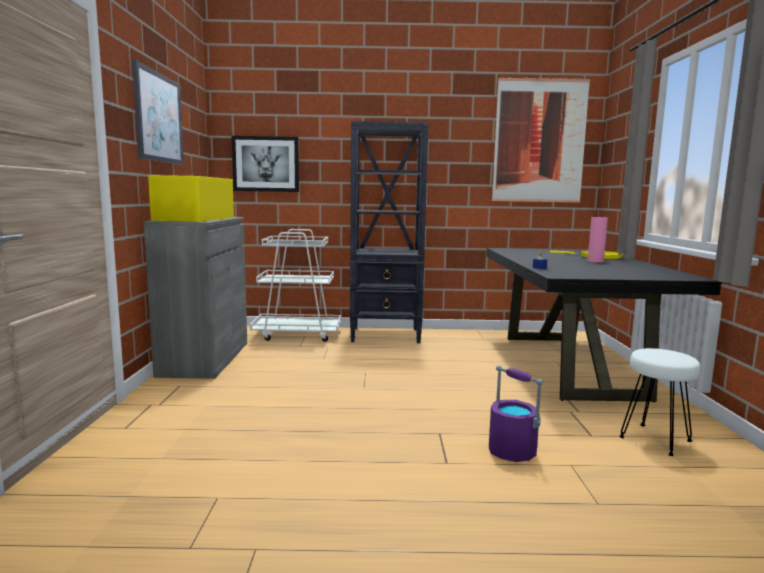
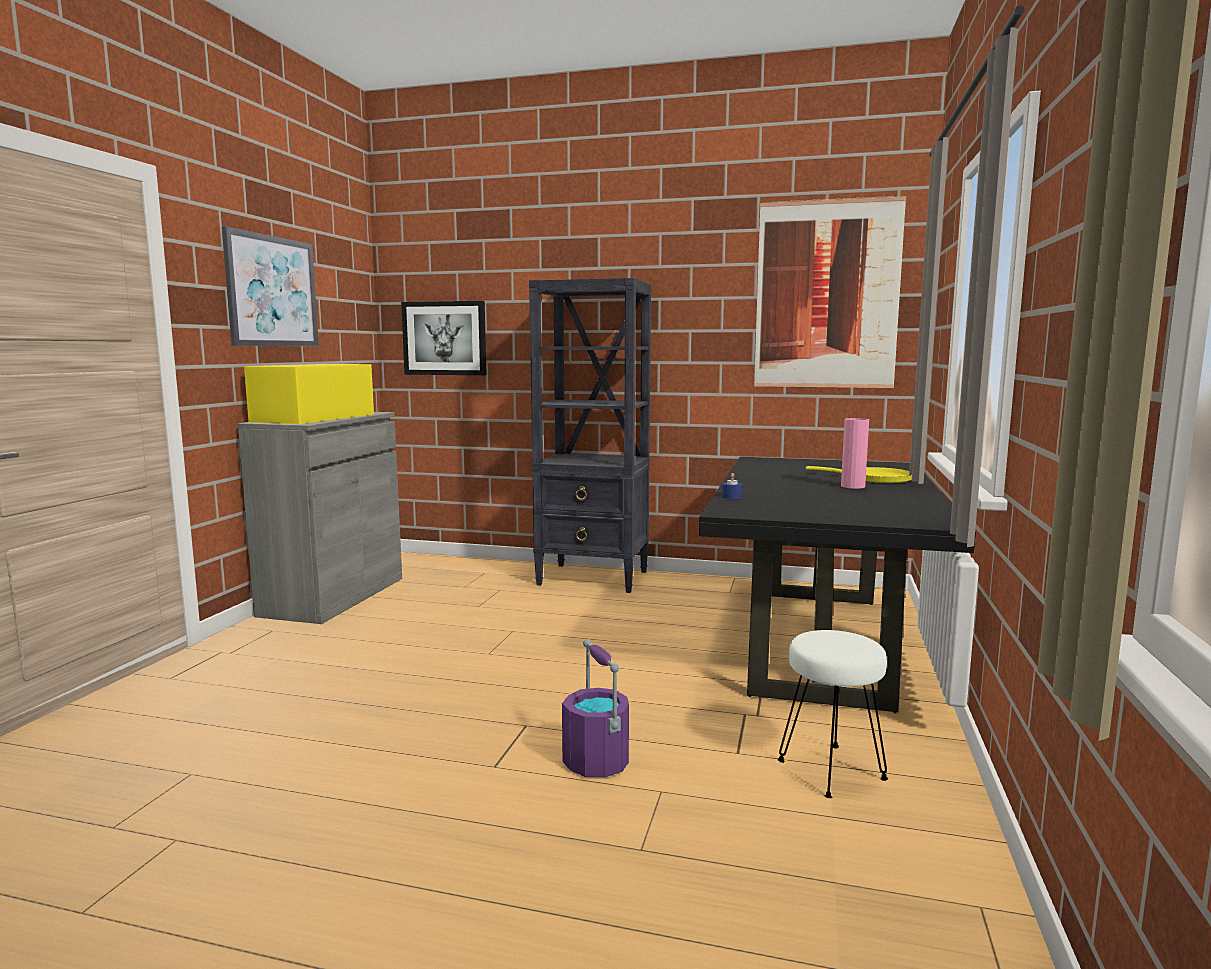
camera: 15 degrees right, 0 degrees up
(298, 334) = (477, 569): white cart -> none

